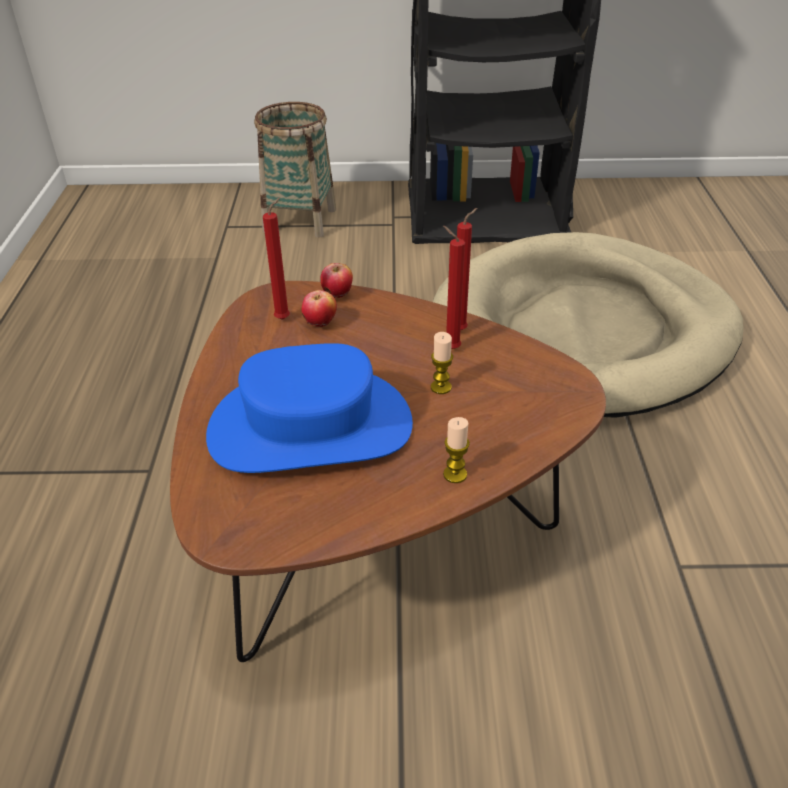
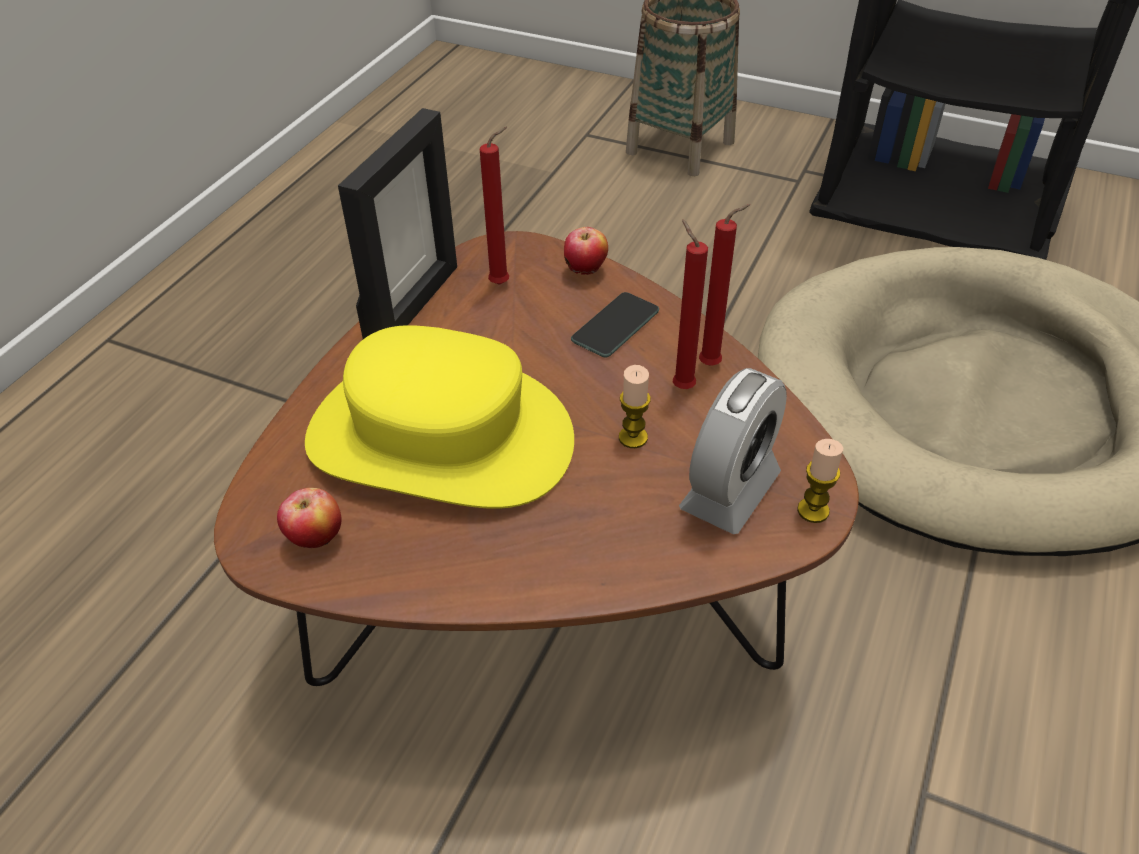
camera: 25 degrees right, 5 degrees up
(227, 348) = (412, 303): none -> picture frame
(310, 426) = (441, 437): blue hat -> yellow hat
(320, 324) = (539, 304): apple -> apple (316, 539)
(381, 324) = (615, 326): none -> phone
(455, 474) = (571, 564): candle -> candle (813, 510)
(523, 399) = (730, 491): none -> alarm clock

